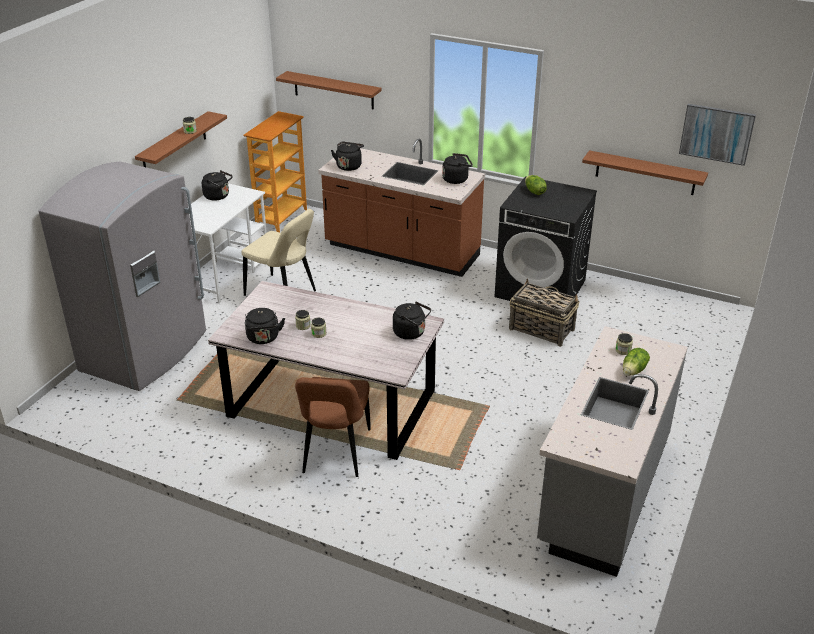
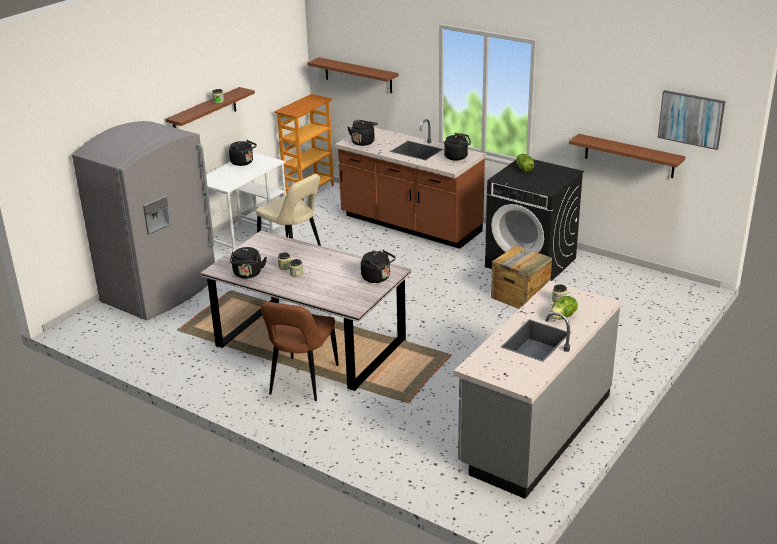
camera: 10 degrees right, 5 degrees down
(541, 329) = (520, 296): basket -> crate

